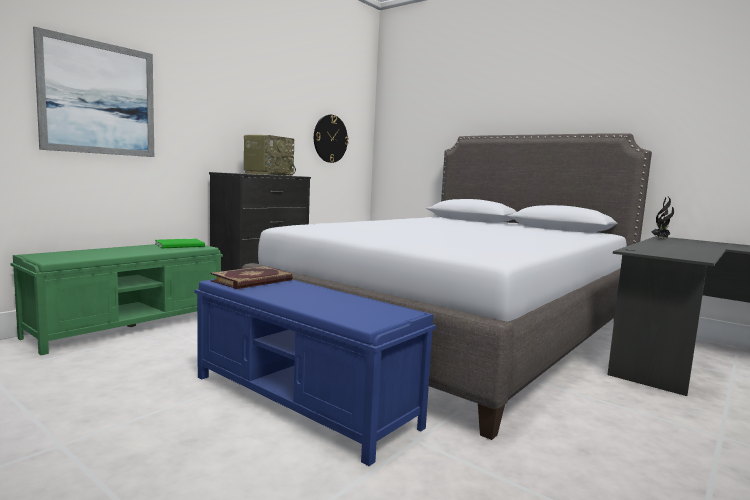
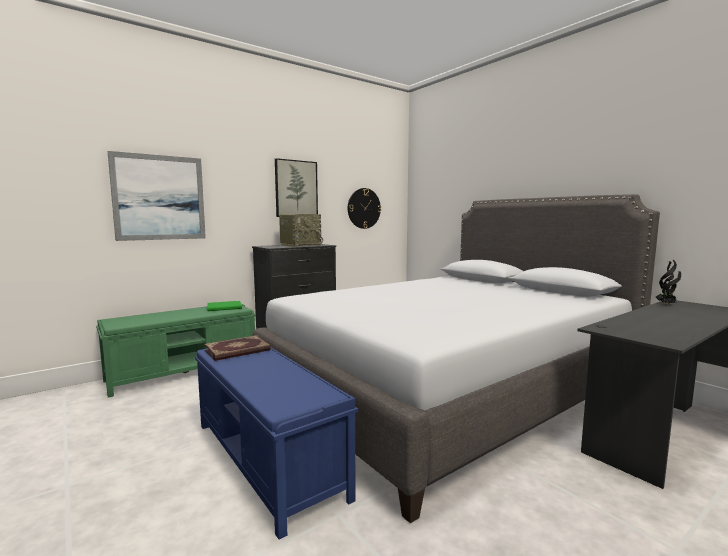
camera: 15 degrees right, 0 degrees up
(259, 107) = (296, 189): none -> picture

